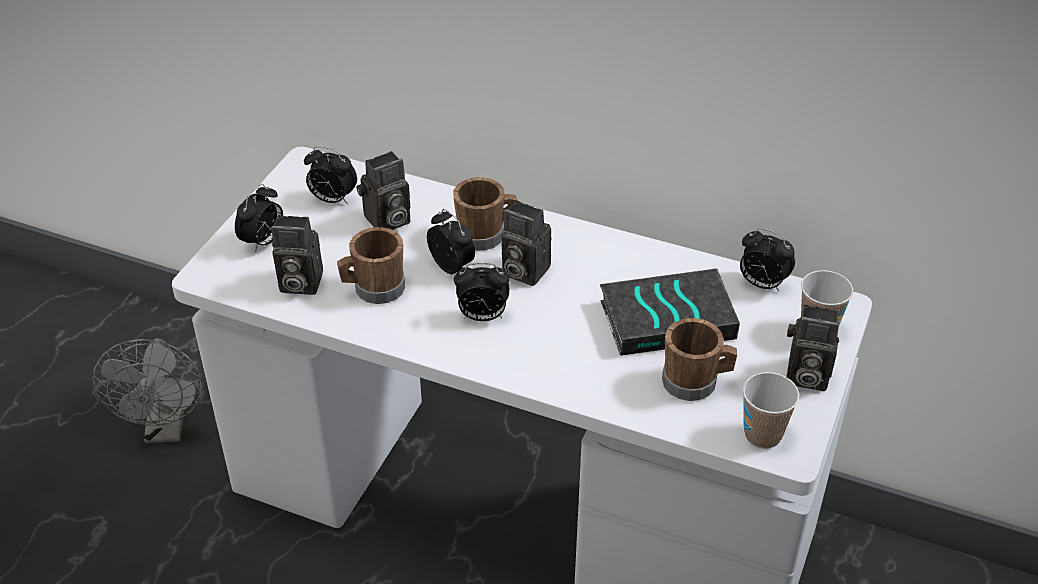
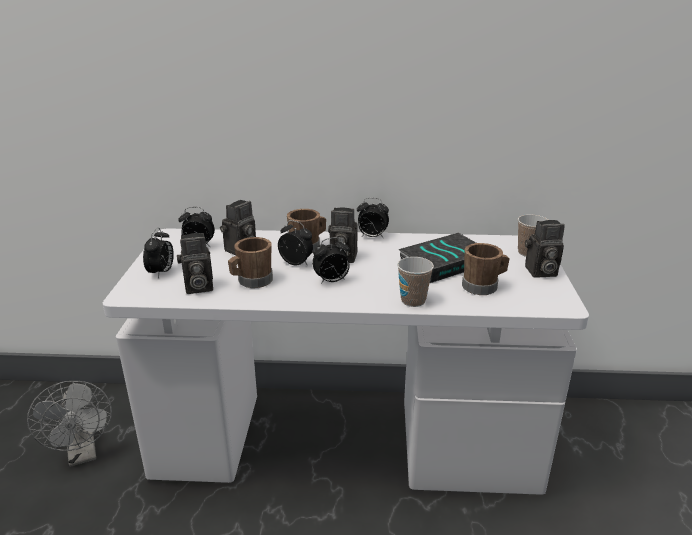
camera: 20 degrees left, 15 degrees down
(761, 284) = (482, 240): alarm clock -> alarm clock (372, 237)
(762, 435) = (542, 301): cup -> cup (413, 301)

